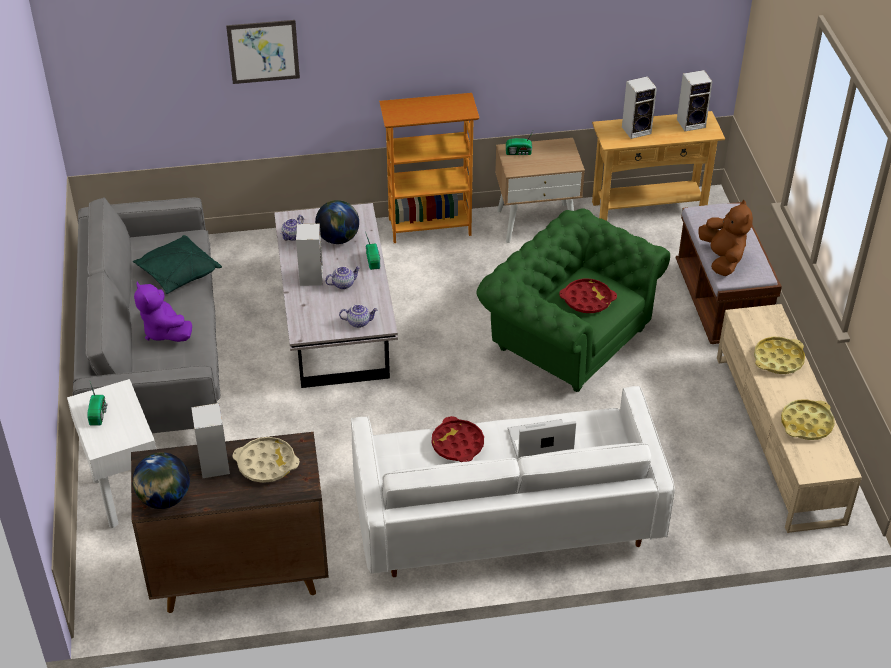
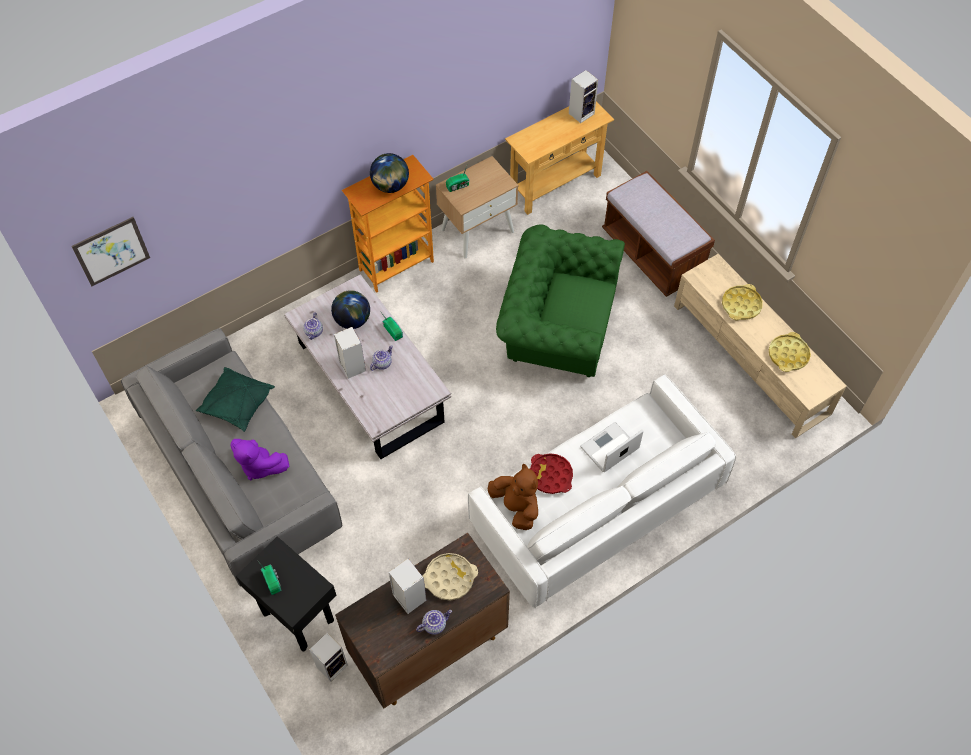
camera: 25 degrees left, 15 degrees up
(127, 495) = (298, 616): white side table -> black side table
(164, 499) = (389, 646): globe -> globe (390, 186)
(263, 51) = (242, 192): picture -> picture (111, 251)
(359, 322) = (415, 395): teapot -> teapot (434, 624)
(587, 300) = (578, 305): red tray -> none
(637, 130) = (544, 134): speaker -> speaker (332, 665)
(722, 259) = (662, 231): brown plush toy -> brown plush toy (516, 507)

